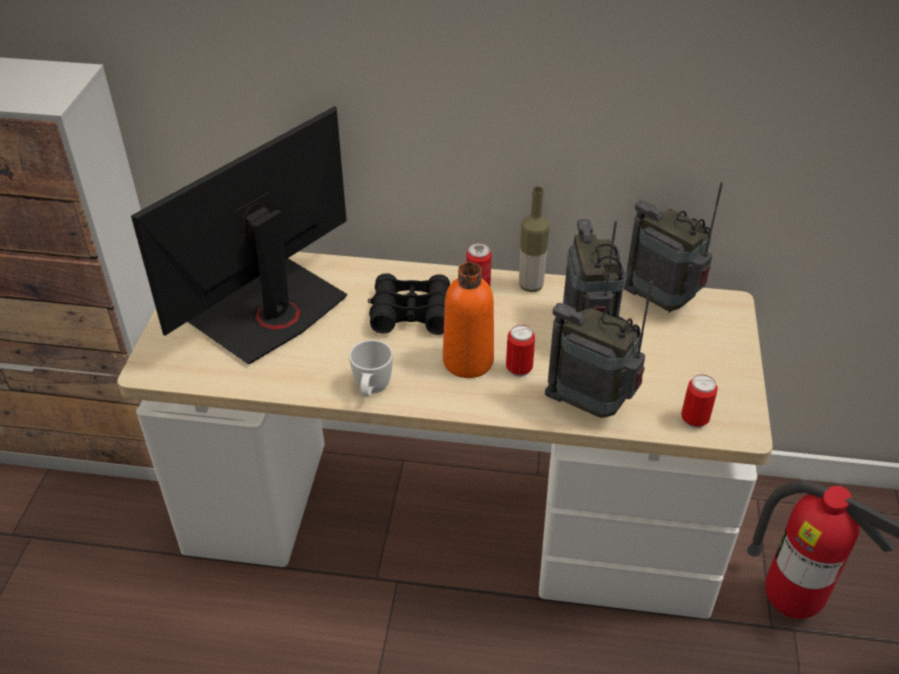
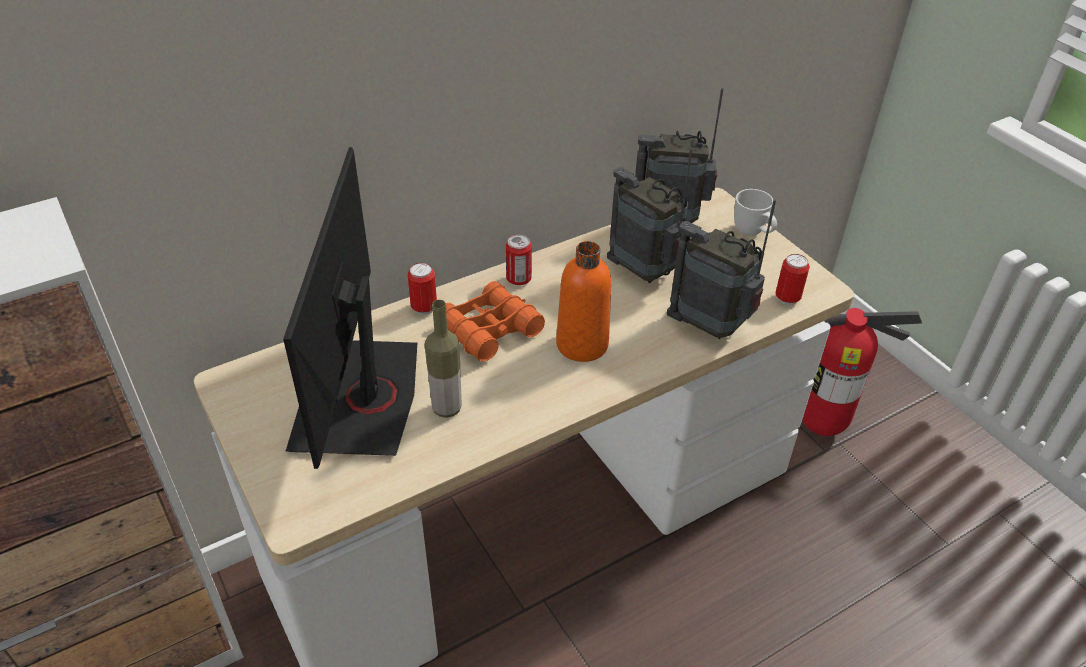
camera: 40 degrees left, 0 degrees up
(371, 391) = (533, 414): white mug -> white mug (753, 233)
(411, 313) = (489, 330): black binoculars -> orange binoculars
(519, 369) = (628, 329): can -> can (424, 308)
(530, 286) = (560, 258): bottle -> bottle (447, 408)
(591, 405) = (710, 327): radio -> radio turned 45 degrees clockwise

